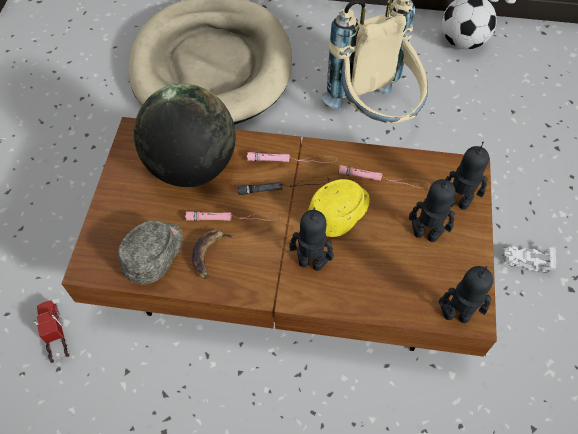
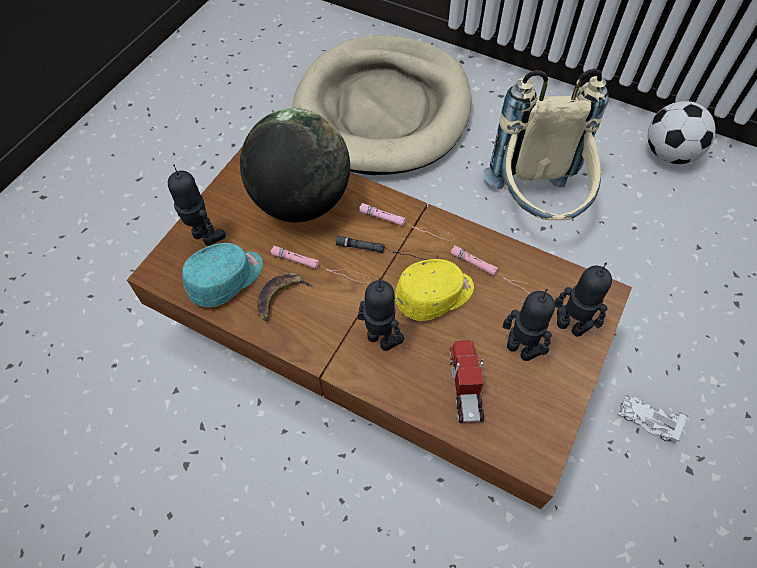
camera: 20 degrees right, 0 degrees up
(55, 334) = (125, 330): toy truck -> toy truck (465, 385)
(155, 254) = (226, 279): grey cap -> turquoise cap
(456, 315) = (517, 451): toy robot -> toy robot (204, 237)

